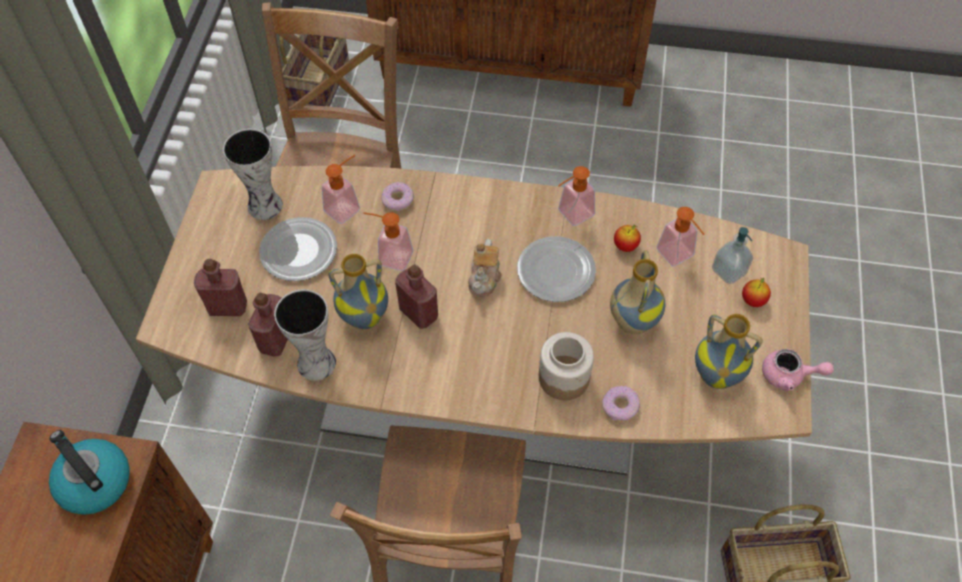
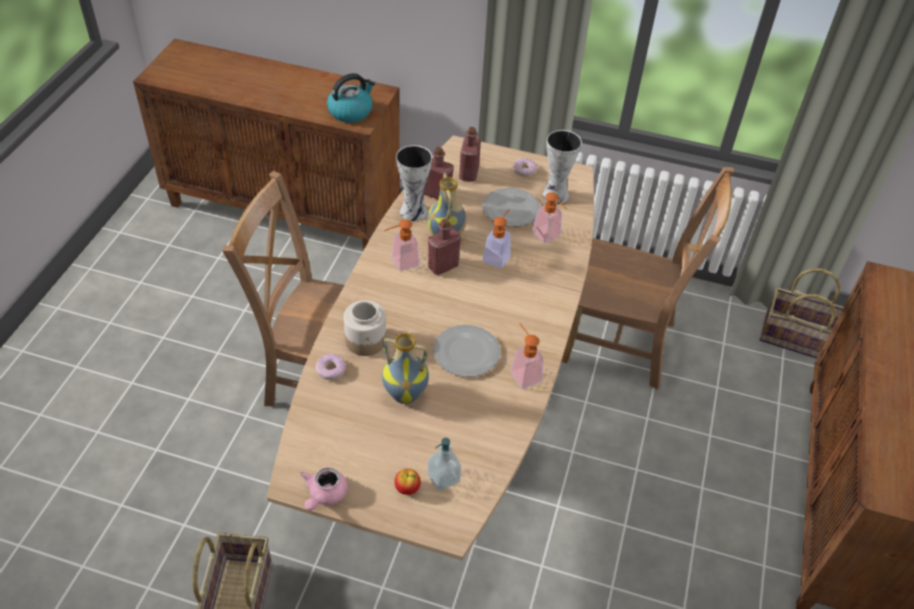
camera: 95 degrees right, 10 degrees down
(398, 200) = (553, 266): donut -> donut (524, 170)
(484, 278) = (468, 307): teapot -> none
(625, 246) = (484, 405): apple -> none
(678, 257) = (466, 442): soap dispenser -> soap dispenser (400, 263)
(717, 374) = (340, 442): vase -> none

